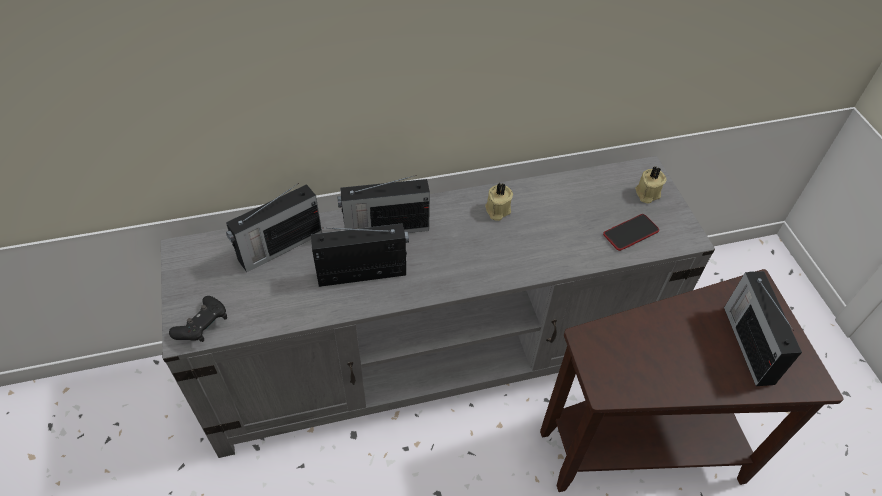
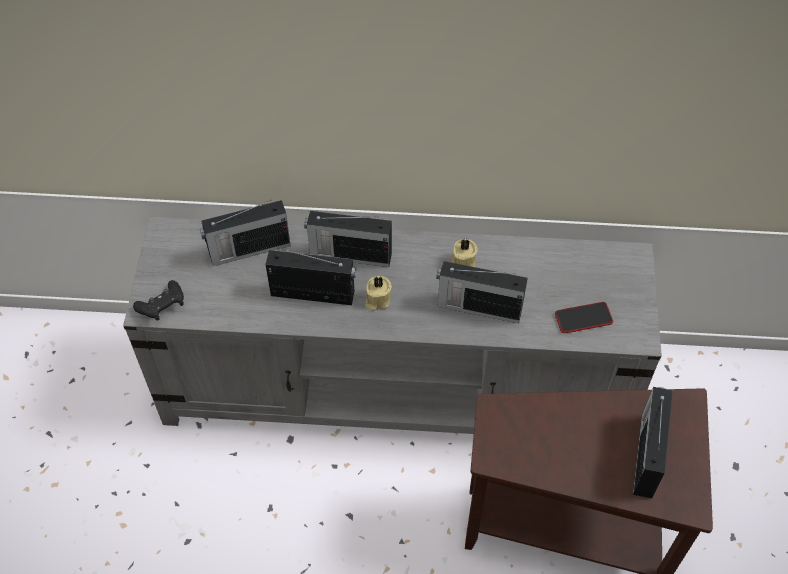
camera: 20 degrees right, 5 degrees up
(530, 246) = (478, 307): none -> radio
(647, 194) = (620, 282): beige candle -> beige candle (377, 299)

